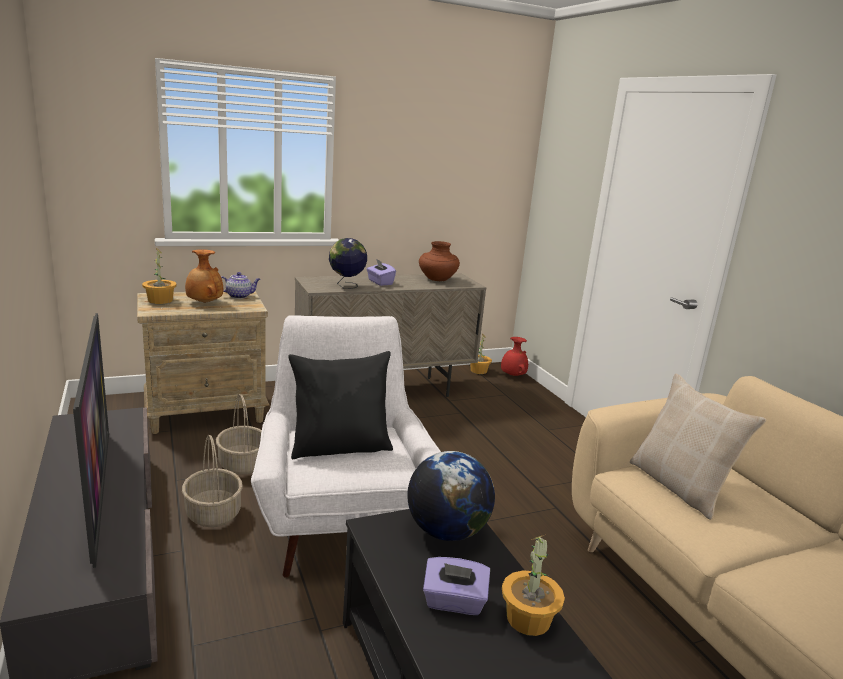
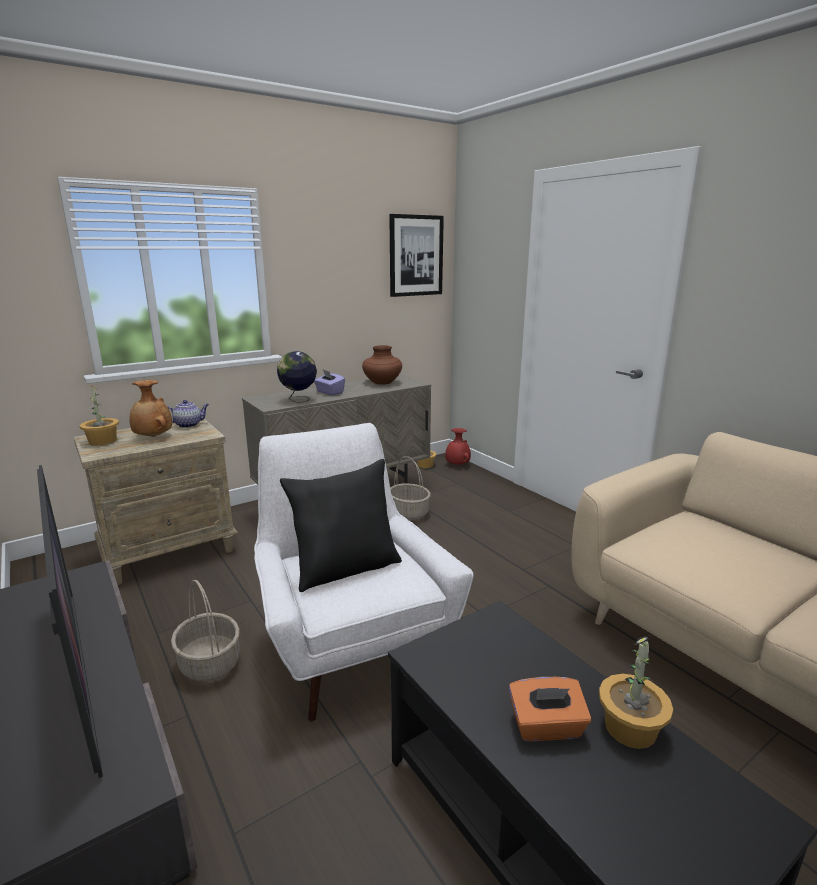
camera: 10 degrees left, 0 degrees up
(242, 464) = (224, 600): basket -> basket (408, 512)
(446, 531) = (498, 643): globe -> none
(454, 602) = (546, 727): purple tissue box -> orange tissue box
(494, 153) = (416, 256): none -> picture
(680, 487) = (687, 548): beige pillow -> none

